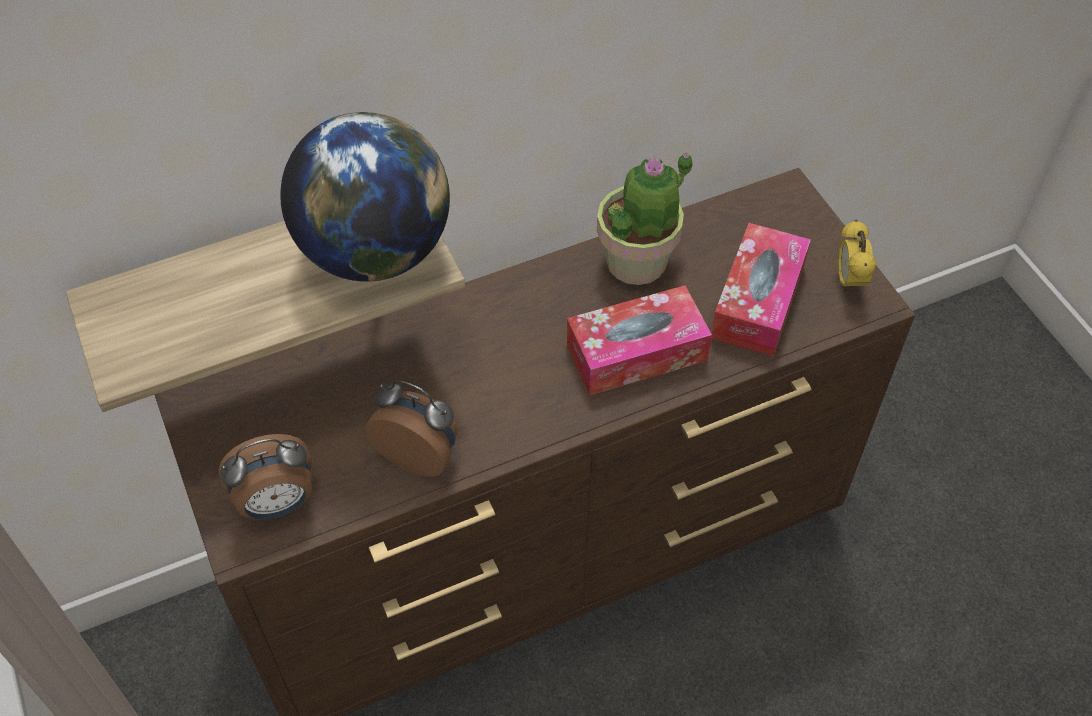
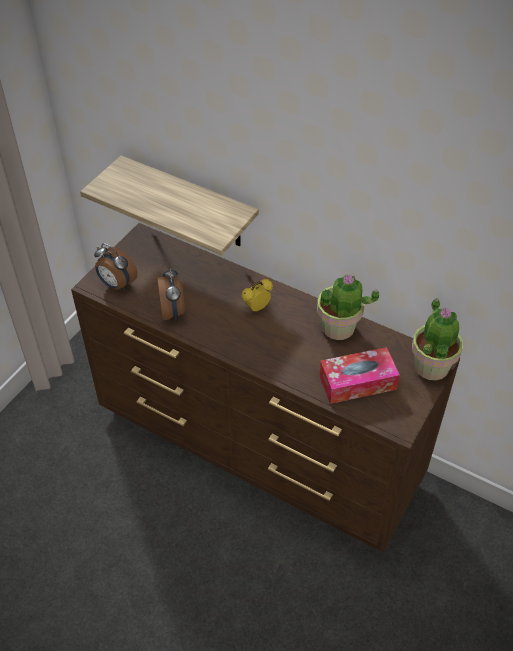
camera: 55 degrees right, 5 degrees down
(375, 252) = (210, 219): globe -> none
(636, 352) = (286, 353): tissue box -> none
(791, 204) = (432, 366): none -> potted plant
(849, 281) = (404, 411): alarm clock -> alarm clock (257, 308)

